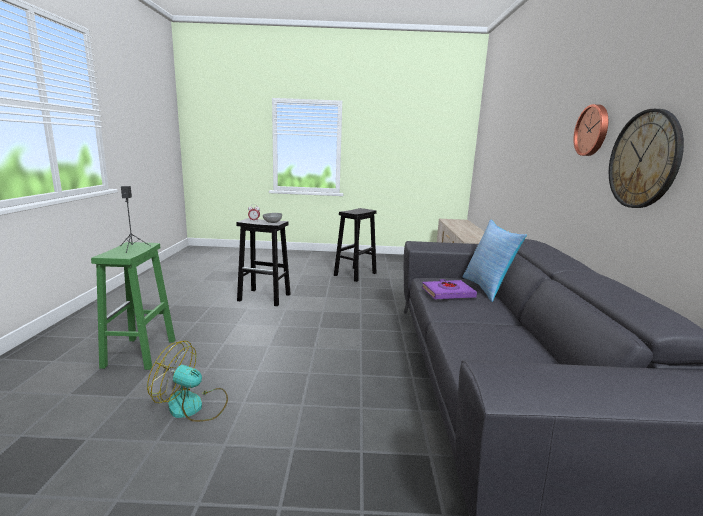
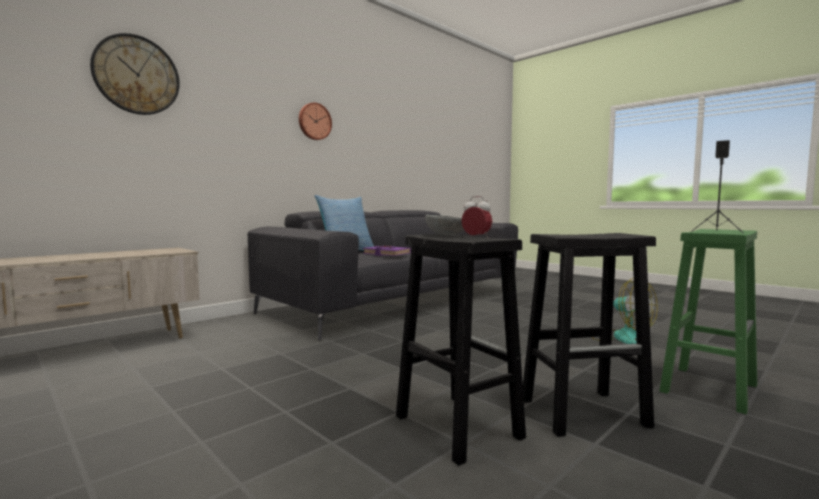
camera: 135 degrees left, 10 degrees down
(355, 274) = (157, 422): black stool -> black stool (584, 412)
(644, 159) = (362, 146): wall clock -> wall clock (136, 75)

